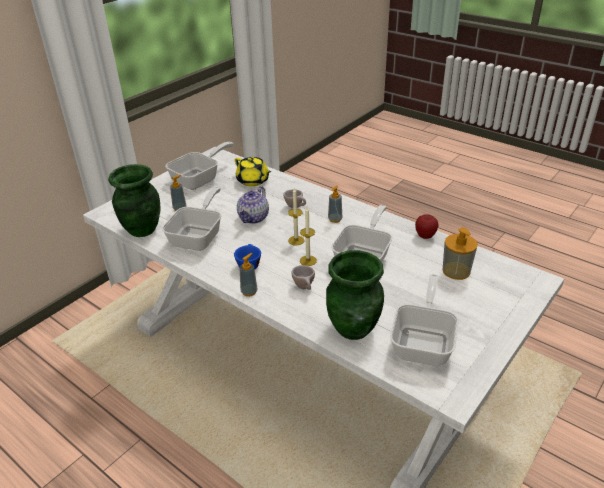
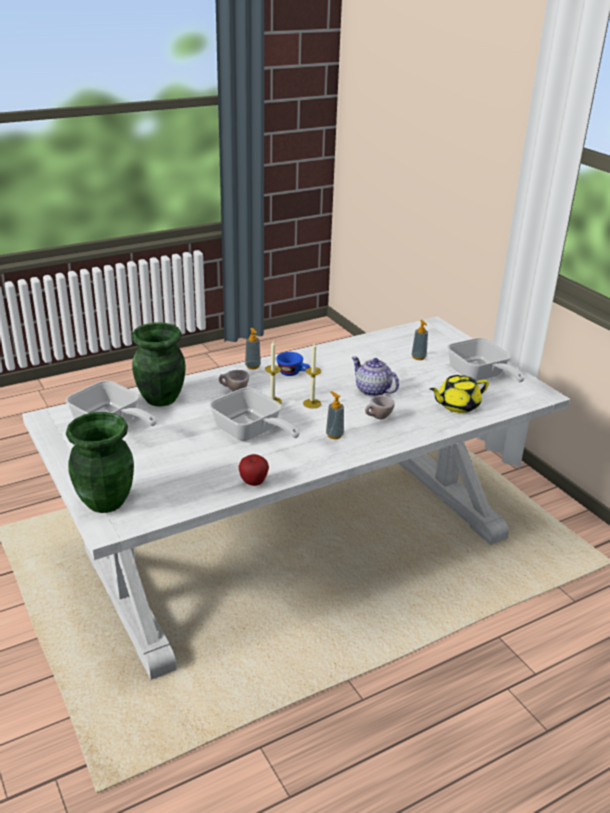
camera: 110 degrees right, 5 degrees down
(141, 230) = (390, 336): green vase -> green vase (105, 501)
(199, 236) = (359, 359): frying pan -> none
(456, 271) = (177, 479): soap dispenser -> none

